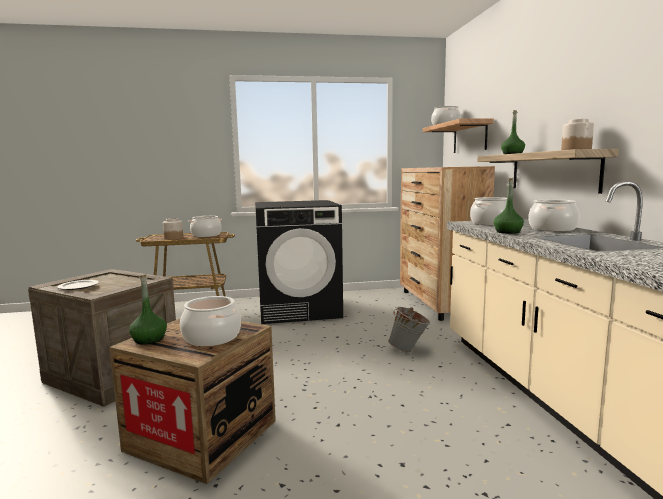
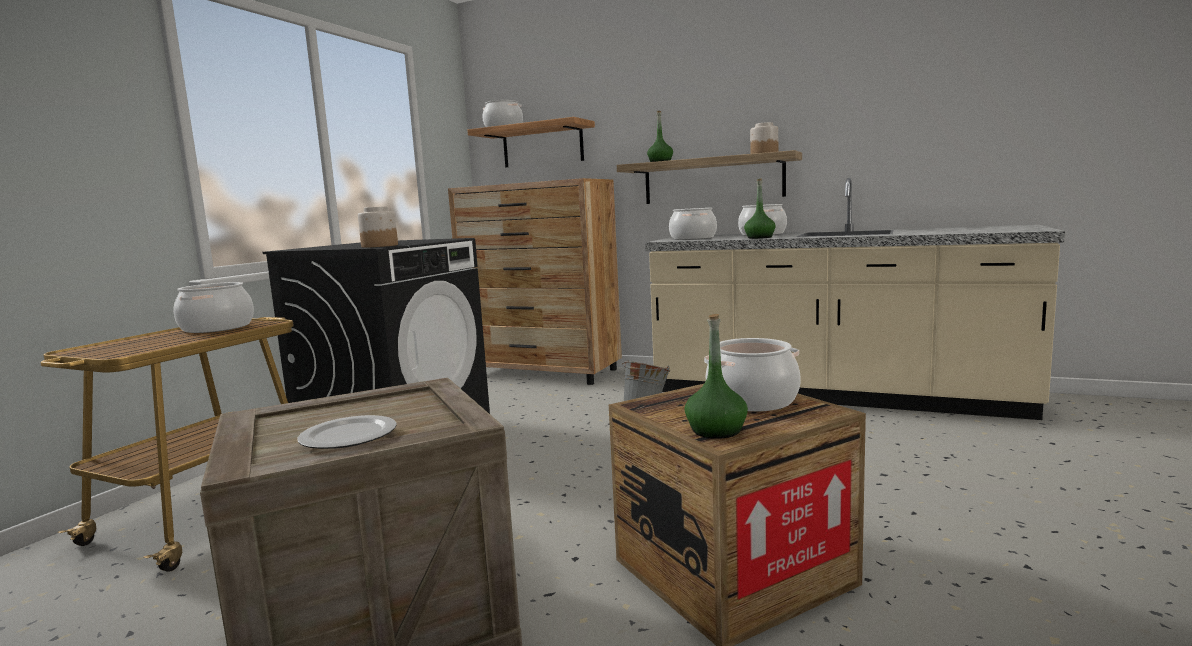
camera: 55 degrees left, 0 degrees up
(173, 238) = (166, 343): jar -> jar (379, 246)

